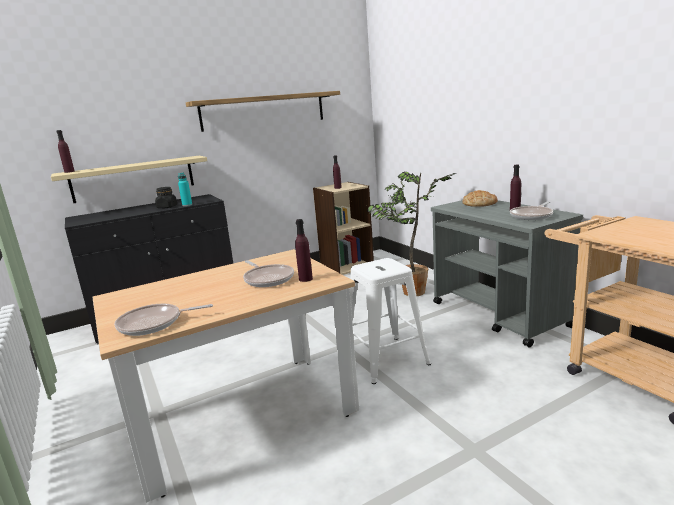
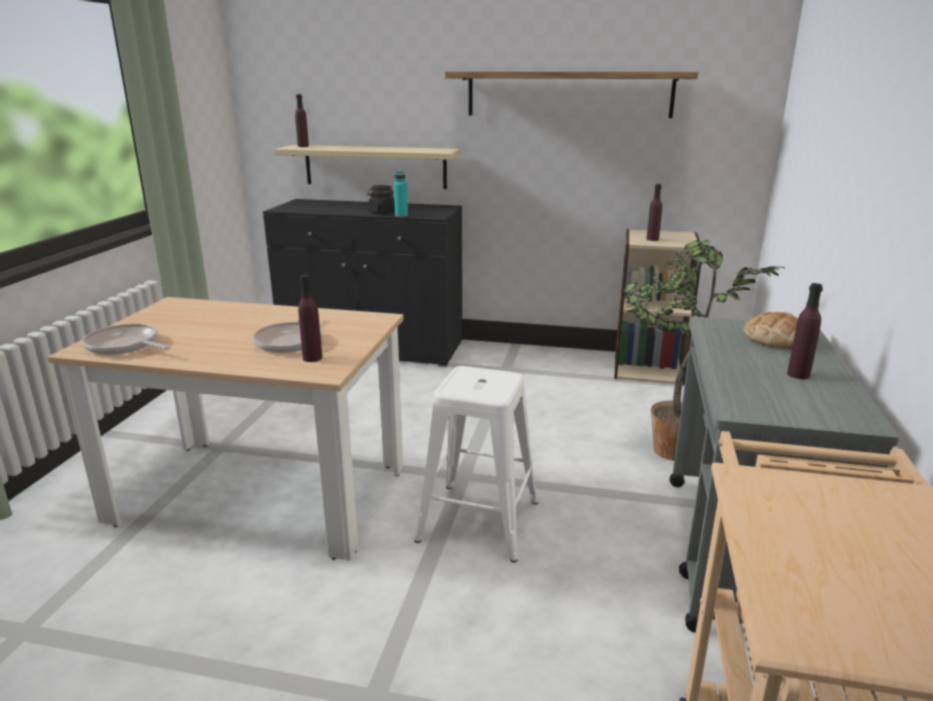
camera: 40 degrees right, 5 degrees up
(532, 216) = (793, 397): frying pan -> none

